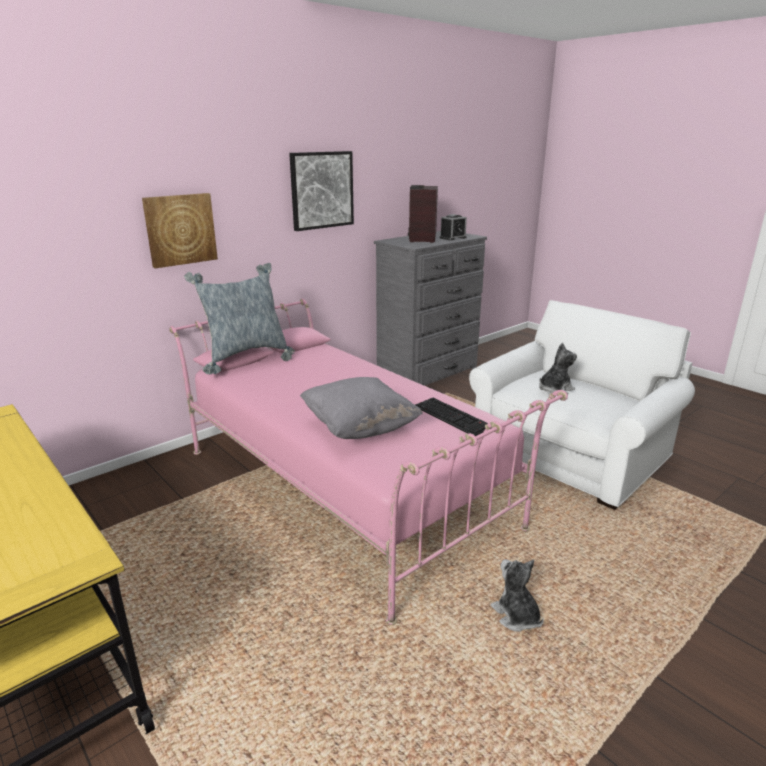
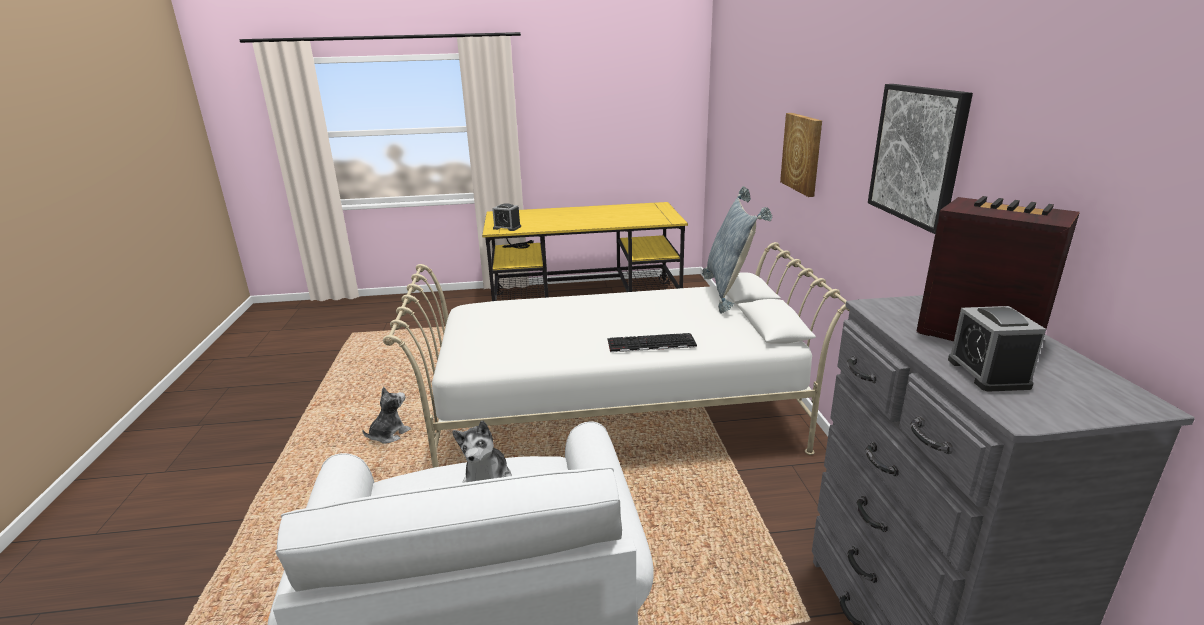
camera: 125 degrees right, 0 degrees up
(54, 557) = (507, 227): none -> alarm clock
(343, 488) = (616, 418): pink bed -> white bed
(359, 429) = (535, 309): grey pillow -> none
(453, 417) = (494, 346): keyboard -> keyboard (650, 344)
(516, 616) = (389, 434): plush toy -> plush toy turned 60 degrees counterclockwise

